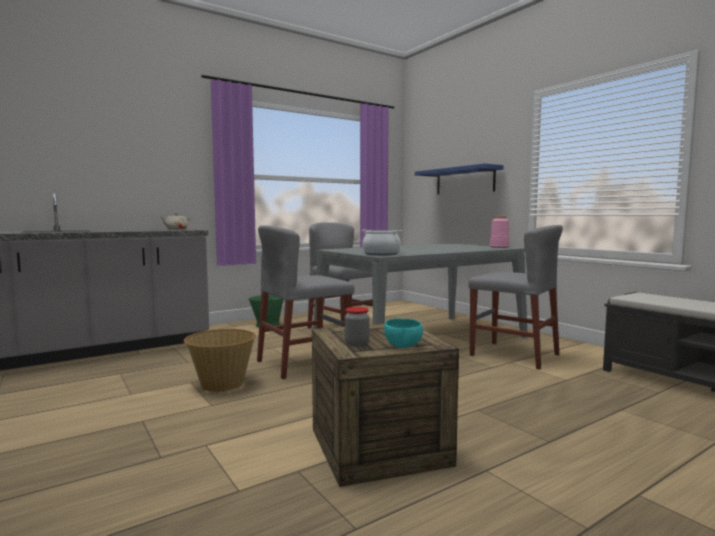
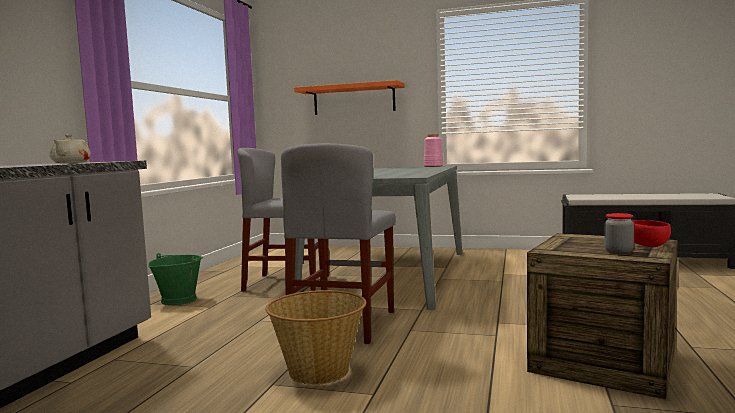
camera: 40 degrees left, 0 degrees up
(381, 254) = (404, 176): cooking pot -> none
(403, 346) = (648, 246): turquoise bowl -> red bowl
(464, 181) = (354, 99): blue shelf -> orange shelf
(514, 355) = (490, 268): grey chair -> none

